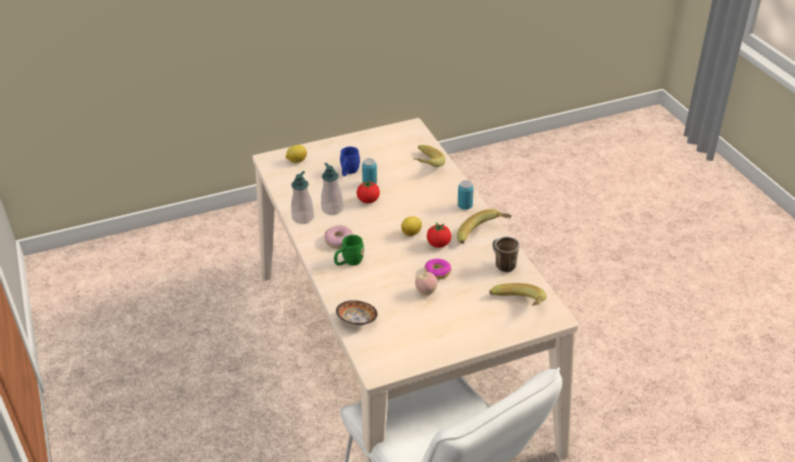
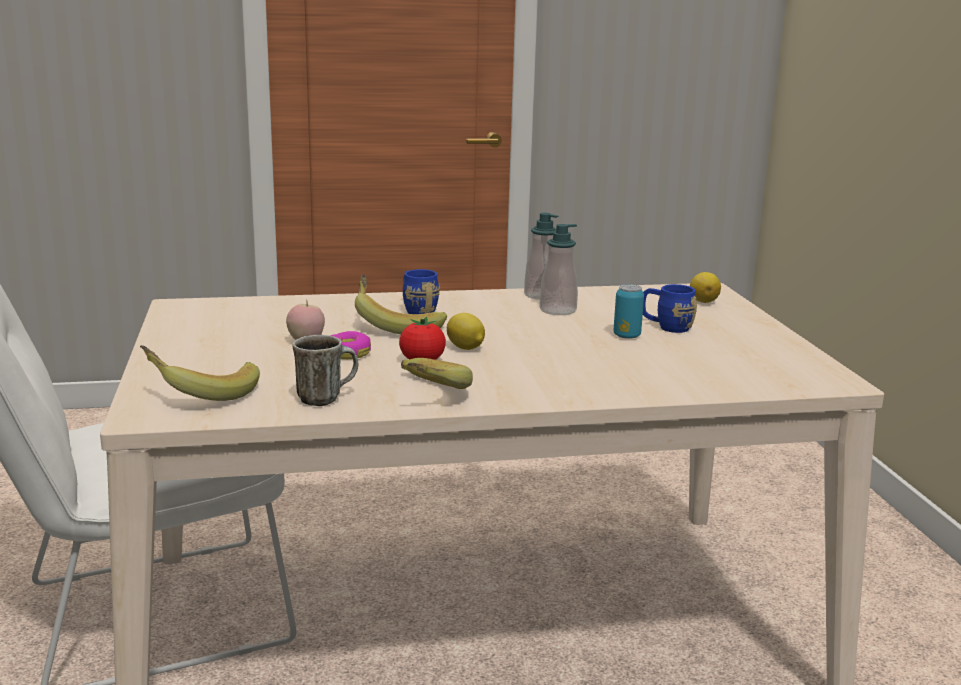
camera: 100 degrees right, 20 degrees down
(339, 240) = (473, 308): donut -> none
(349, 262) = (417, 309): green mug -> blue mug
(357, 320) = (285, 304): bowl -> none
(368, 200) = (574, 331): tomato -> none
(424, 165) = (684, 377): banana -> banana (396, 325)
(465, 206) = (529, 393): can -> none

